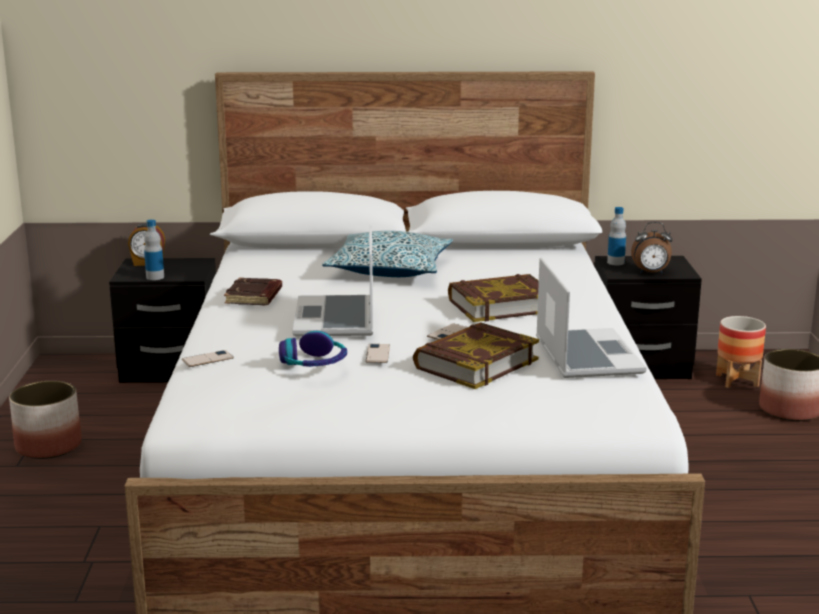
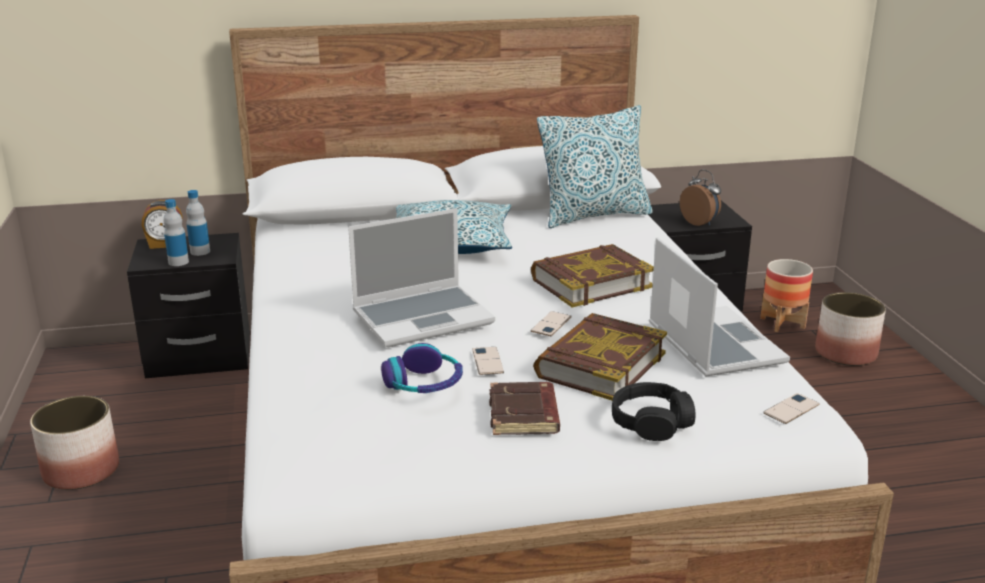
camera: 10 degrees left, 5 degrees up
(207, 359) = (291, 385): phone -> phone (791, 409)
(254, 297) = (315, 291): brown book -> brown book (525, 415)
(336, 319) = (423, 317): laptop -> laptop turned 105 degrees counterclockwise
(496, 404) = (651, 422): none -> black headphones
(534, 255) = (594, 215): none -> pillow
(615, 262) = (660, 212): bottle -> bottle (200, 251)
(651, 273) = (700, 222): alarm clock -> alarm clock turned 120 degrees counterclockwise

